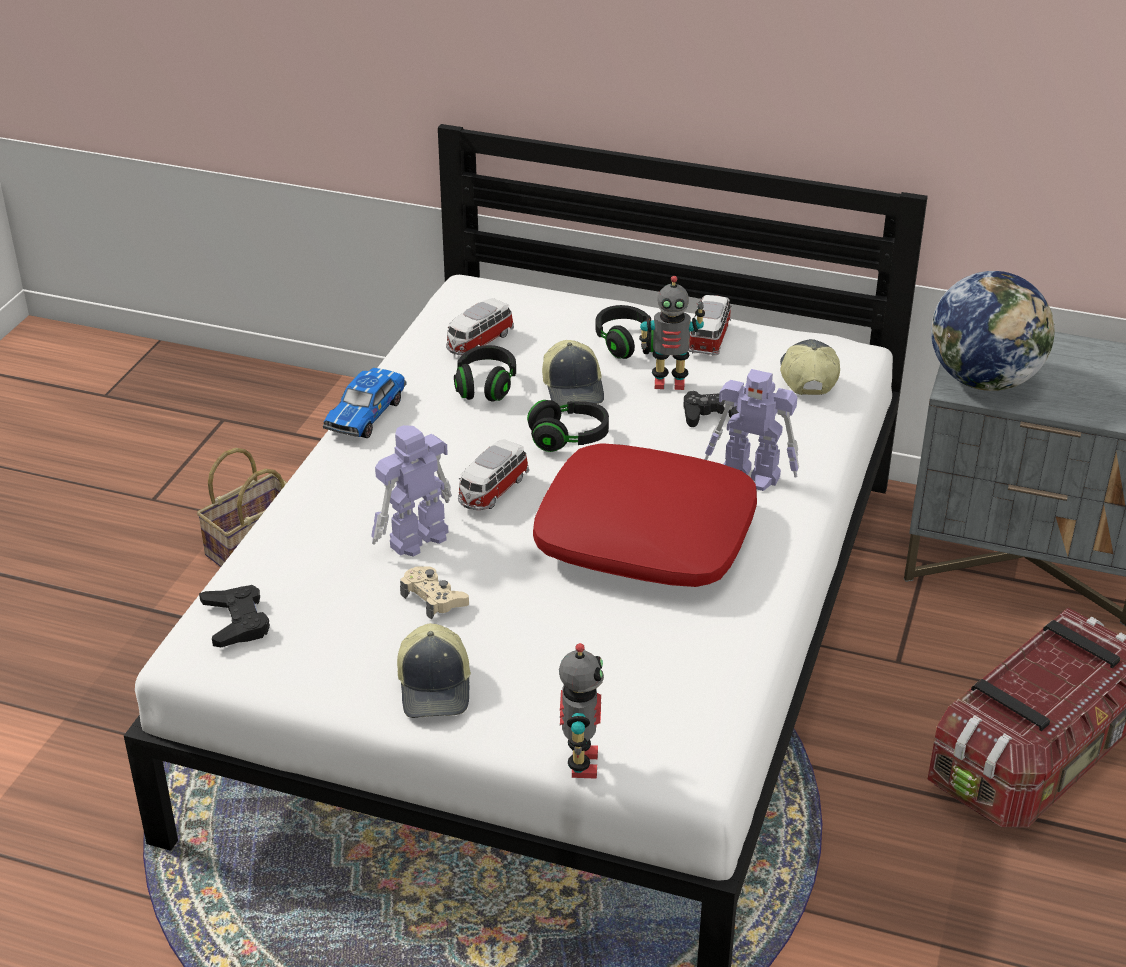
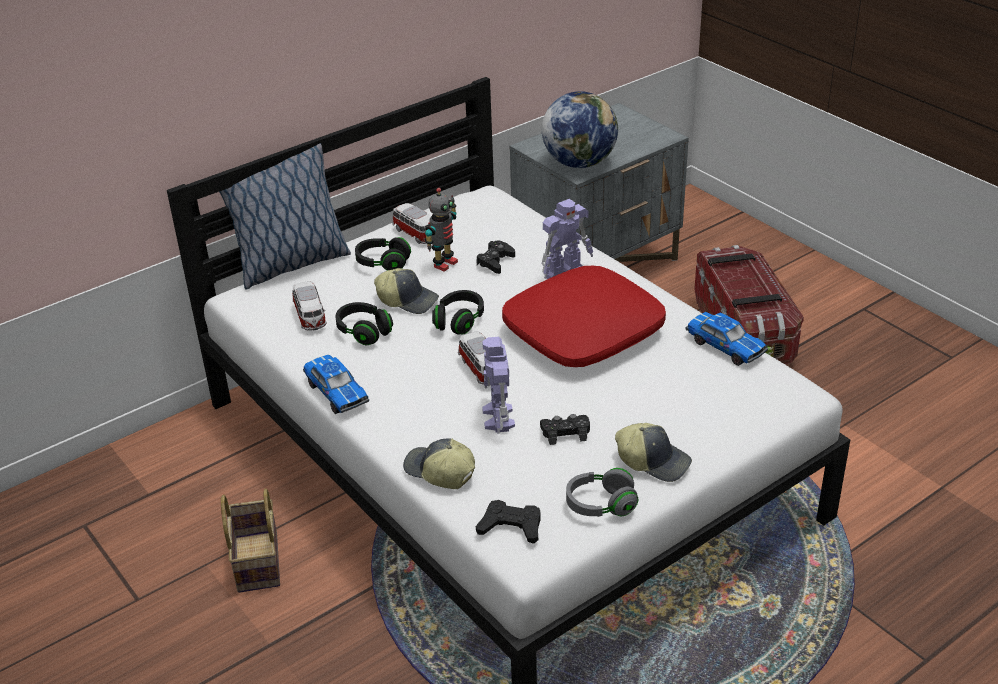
camera: 55 degrees left, 0 degrees up
(324, 675) = (600, 505): none -> grey headphones
(434, 598) = (565, 432): beige game controller -> black game controller
(559, 290) = (290, 265): none -> pillow
(580, 763) = (763, 431): toy robot -> none
(733, 665) = (725, 346): none -> toy car
(806, 377) = (495, 217): cap -> cap (439, 472)

